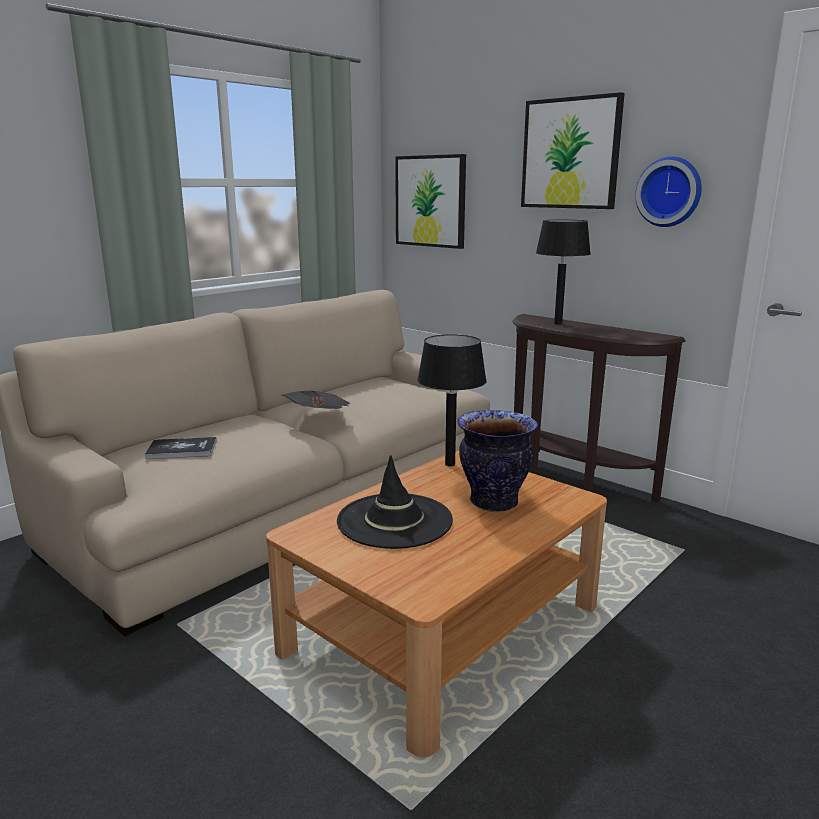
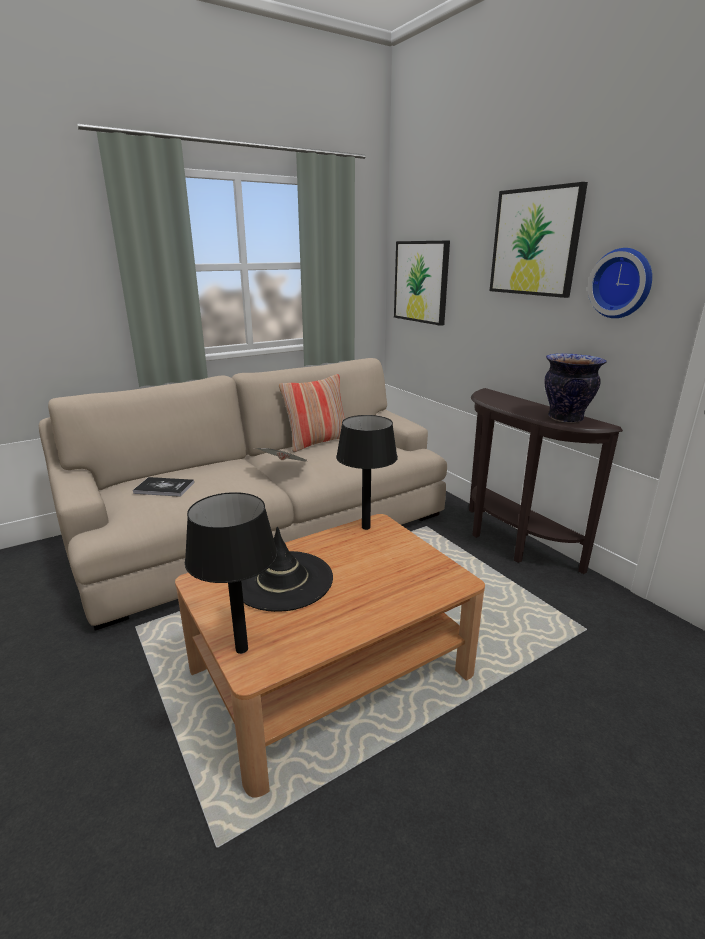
camera: 15 degrees right, 5 degrees up
(338, 389) = (317, 442): none -> pillow
(494, 503) = (379, 574): vase -> vase (566, 418)
(558, 323) = (508, 401): black table lamp -> black table lamp (242, 648)

